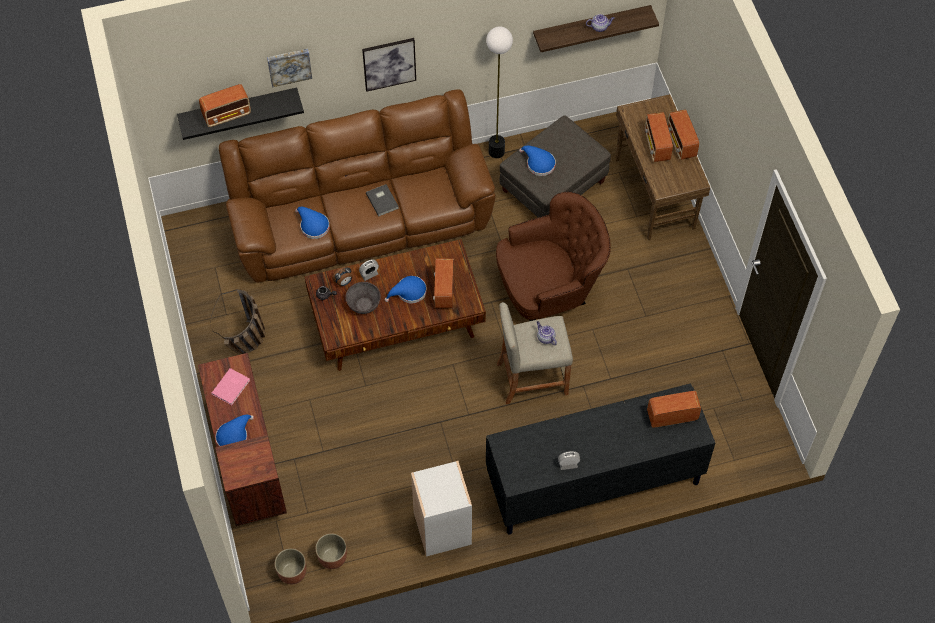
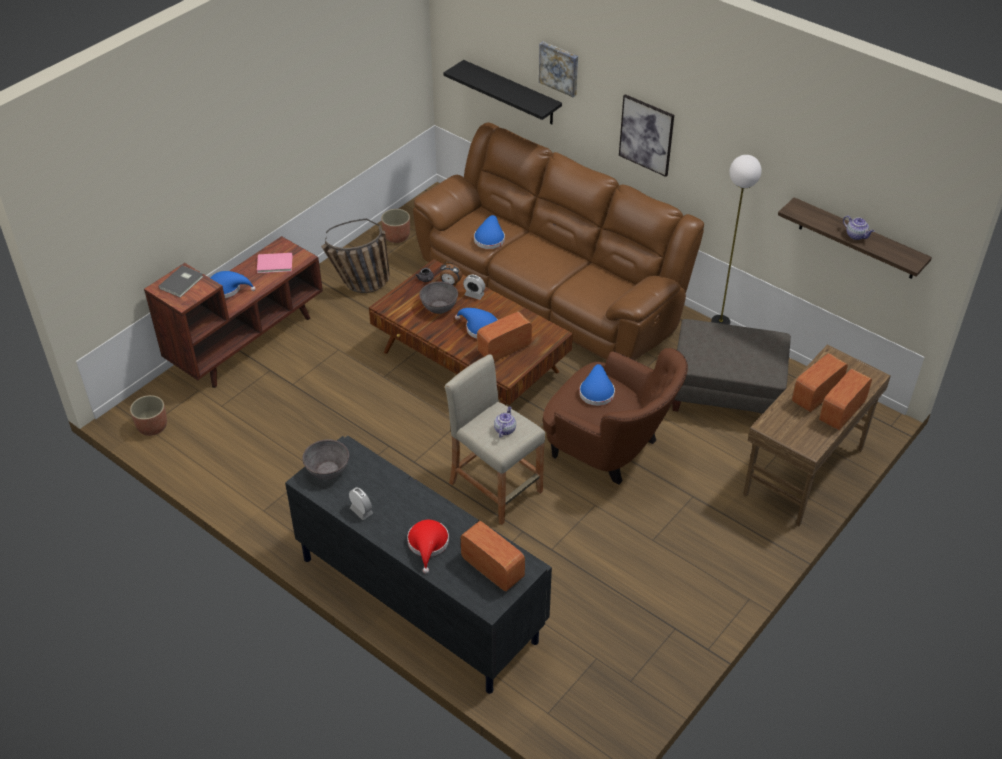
camera: 55 degrees right, 15 degrees down
(227, 115) = (491, 82): radio -> none
(332, 557) = (186, 445): planter -> planter (396, 236)
(382, 200) = (560, 265): grey book -> grey book (182, 282)
(442, 528) = (273, 506): bookcase -> none
(515, 465) = (327, 470): none -> grey bowl
(538, 163) = (712, 341): blue hat -> blue hat (596, 391)
(626, 441) = (428, 545): none -> red hat

